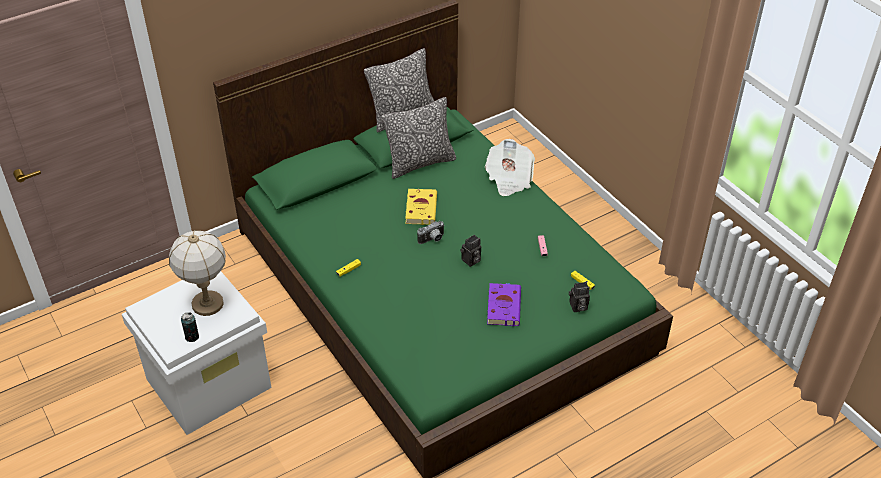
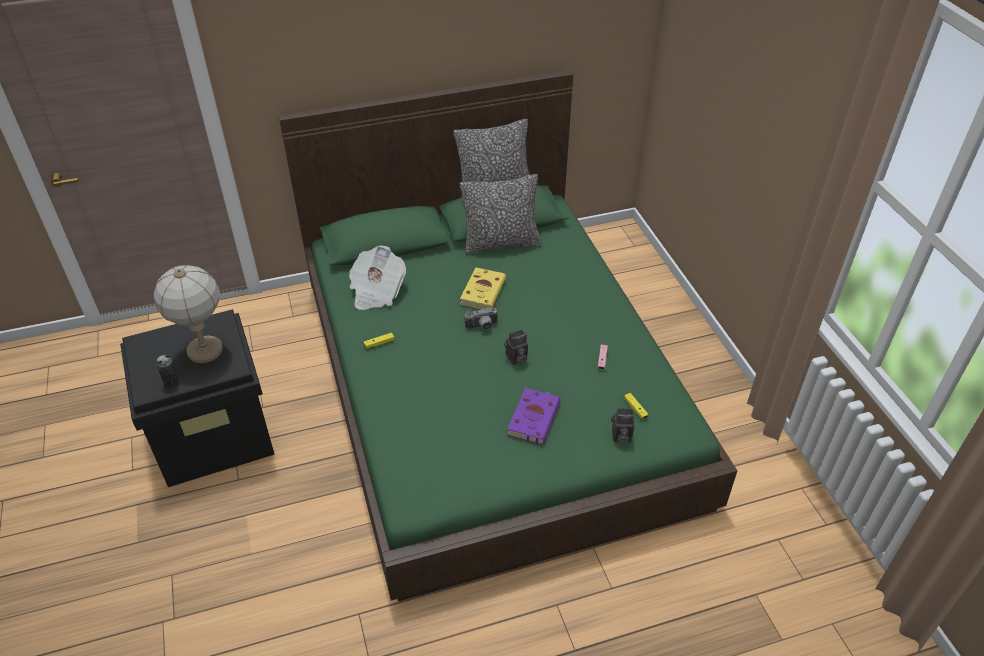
camera: 15 degrees right, 0 degrees up
(209, 382) = (215, 435): white storage box -> black storage box
(509, 179) = (591, 276): newspaper -> newspaper (376, 291)

